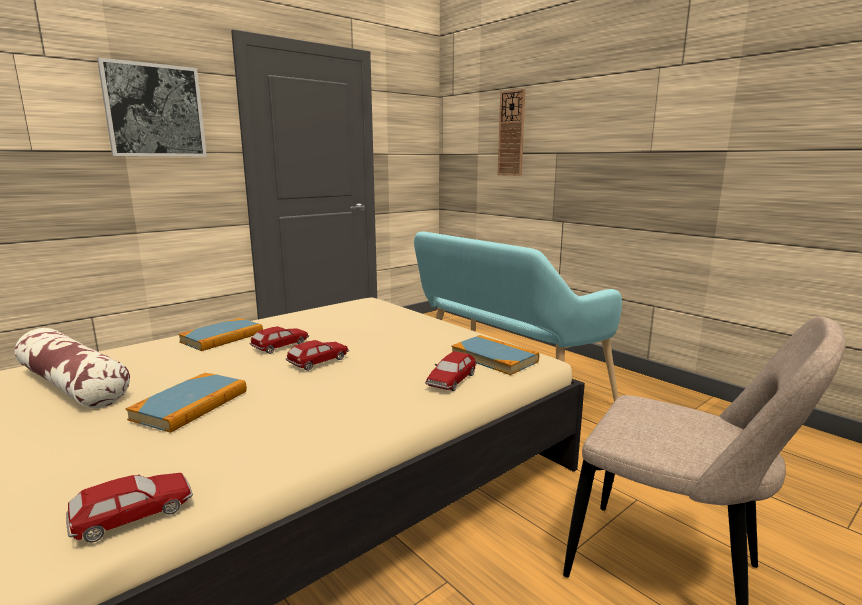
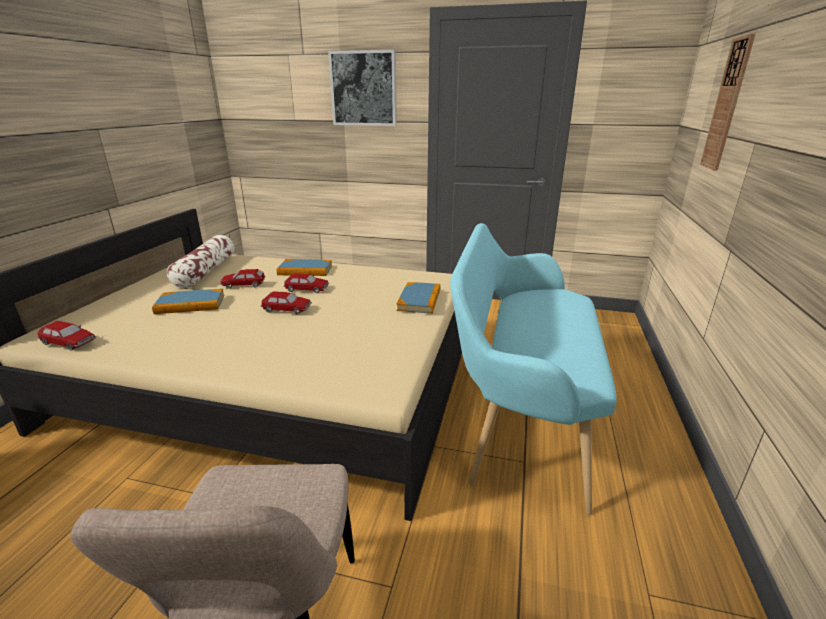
camera: 55 degrees right, 10 degrees up
(451, 380) = (292, 365): toy car -> toy car (243, 284)
(494, 358) = (363, 368): book -> book (419, 300)

